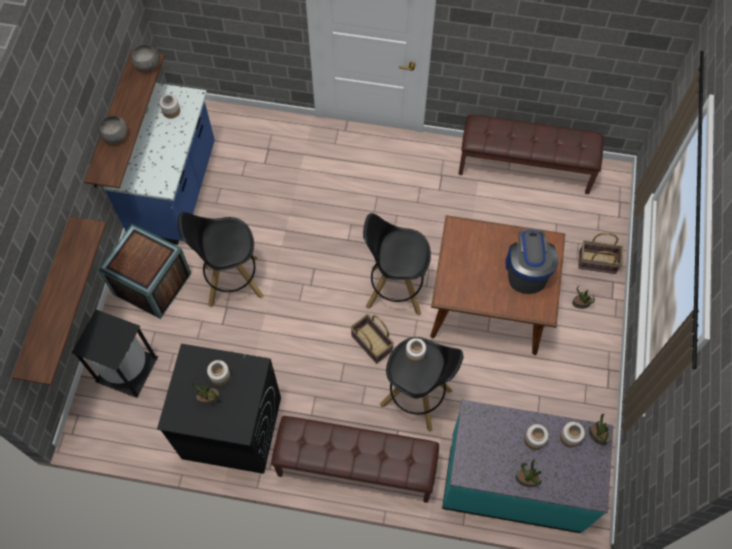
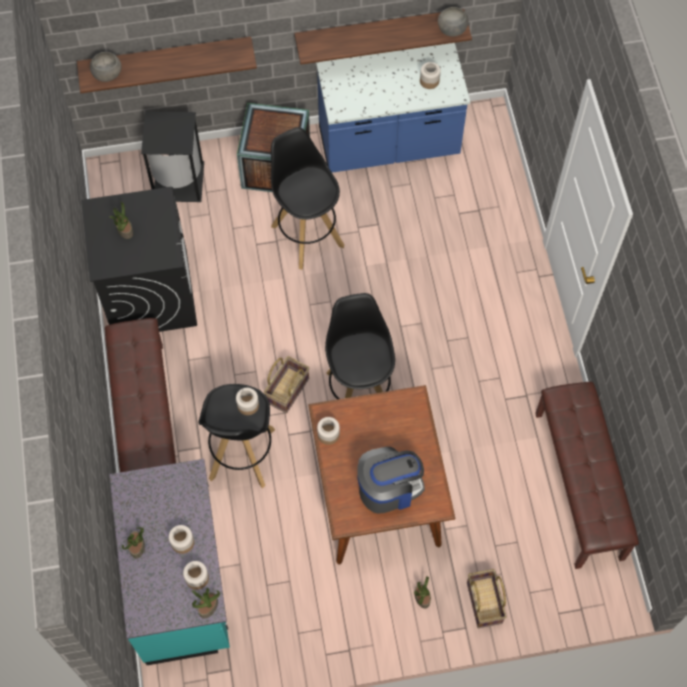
camera: 70 degrees right, 0 degrees up
(115, 135) = (356, 36): grey bowl -> grey bowl (107, 73)
(220, 376) = (150, 231): jar -> jar (328, 434)

